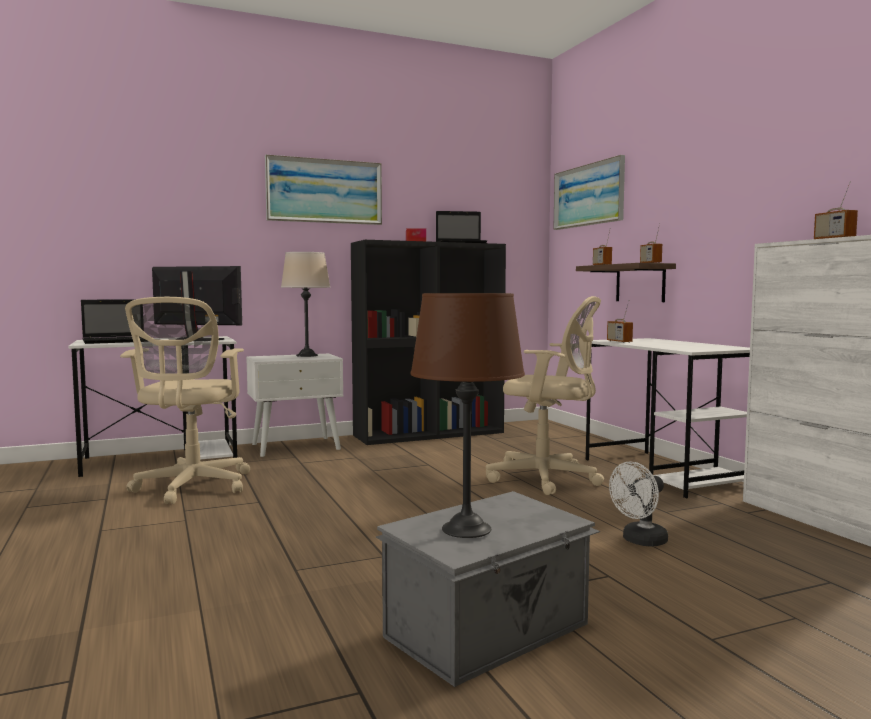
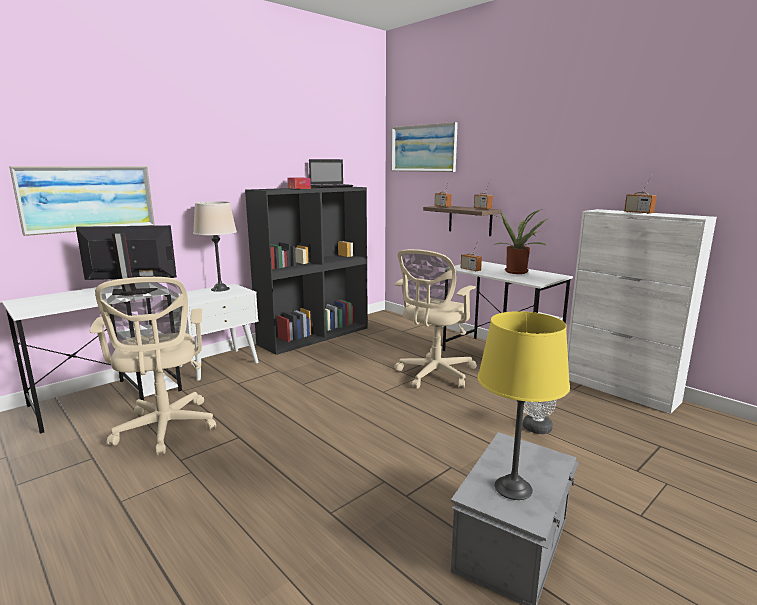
camera: 20 degrees left, 10 degrees up
(117, 341) = (54, 302): laptop -> none
(324, 191) = (220, 145): picture -> picture (88, 198)
(467, 529) = (513, 488): brown table lamp -> yellow table lamp
(547, 479) = (433, 375): beige office chair -> beige office chair turned 120 degrees clockwise
(685, 344) = (517, 271): none -> potted plant

